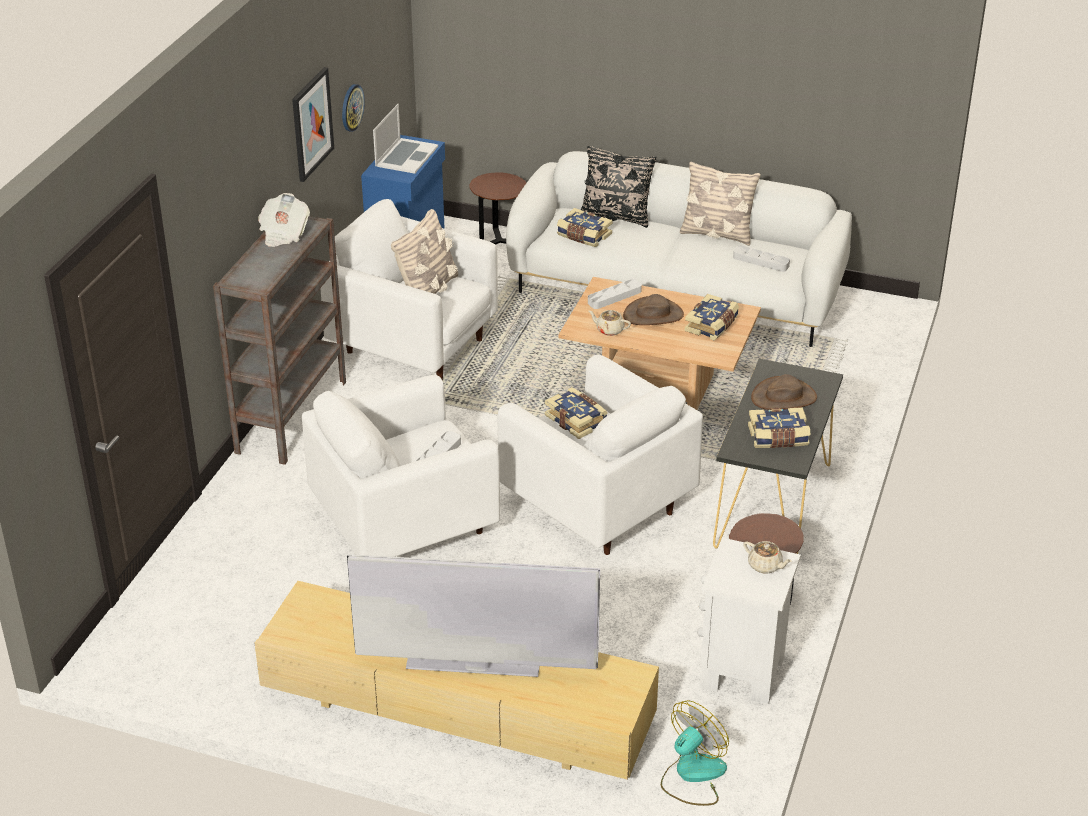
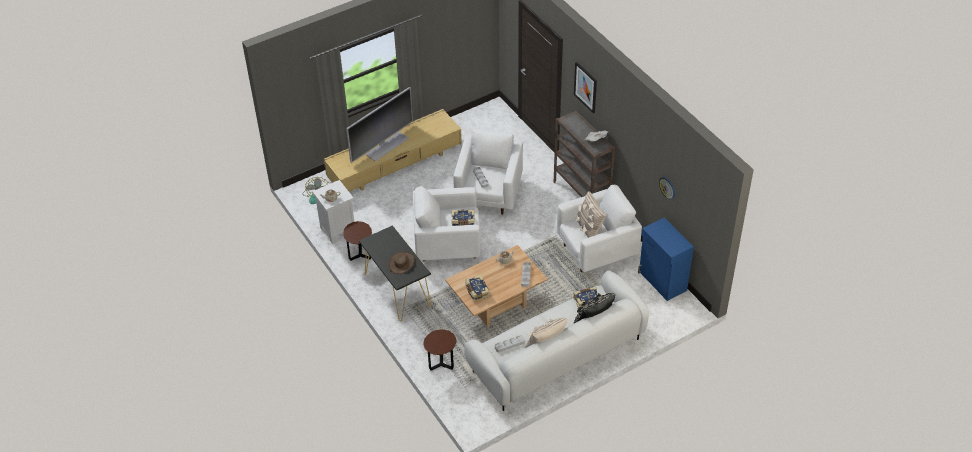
camera: 130 degrees right, 10 degrees up
(311, 124) = (640, 151): picture -> picture (585, 87)
(406, 156) = (668, 238): laptop -> none
(499, 241) = (657, 322): brown side table -> brown side table (441, 364)
(653, 315) = (501, 279): brown hat -> none
(778, 438) = (383, 246): book -> none

